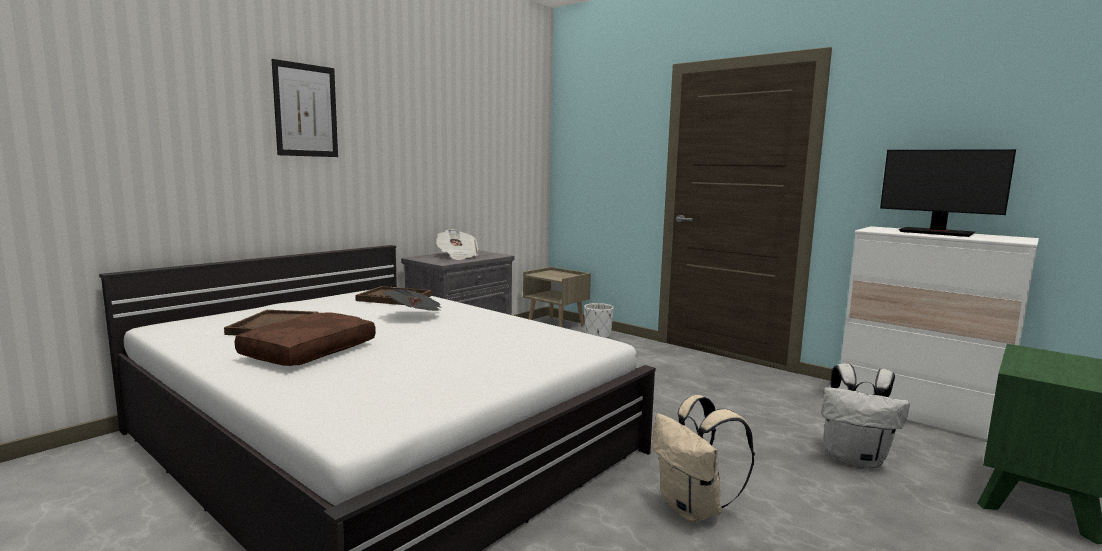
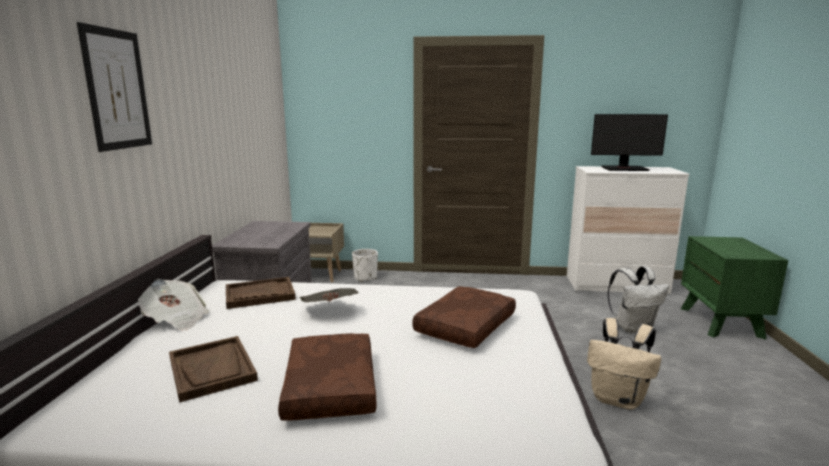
camera: 35 degrees left, 5 degrees up
(457, 256) = (264, 233): newspaper -> newspaper (175, 319)
(491, 348) = (464, 326): none -> brown pillow

